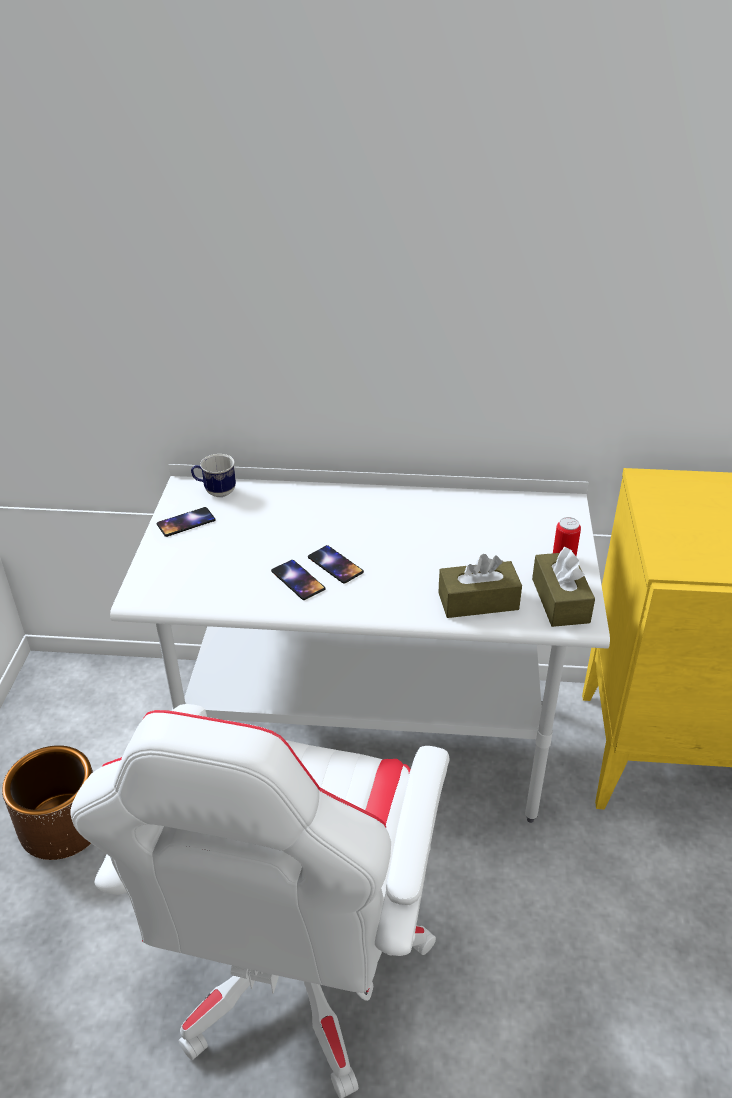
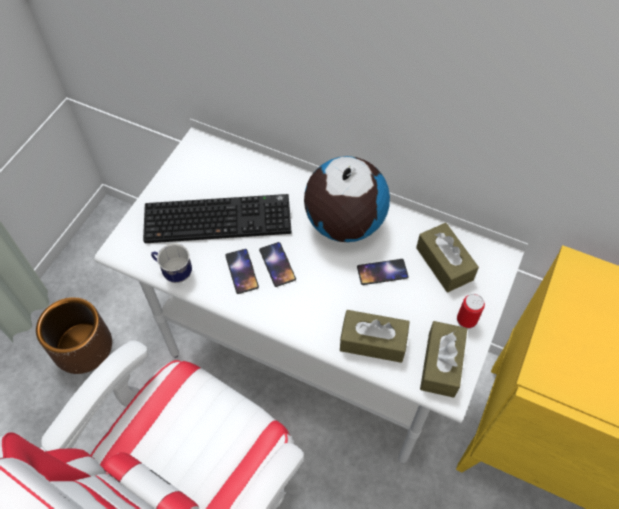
camera: 20 degrees right, 20 degrees up
(186, 522) = (183, 182): phone -> phone (382, 272)
(215, 492) = (218, 155): mug -> mug (174, 272)
(246, 542) = (219, 218): none -> keyboard
(389, 515) = (343, 223): none -> globe
(513, 521) = (444, 263): none -> brown tissue box

